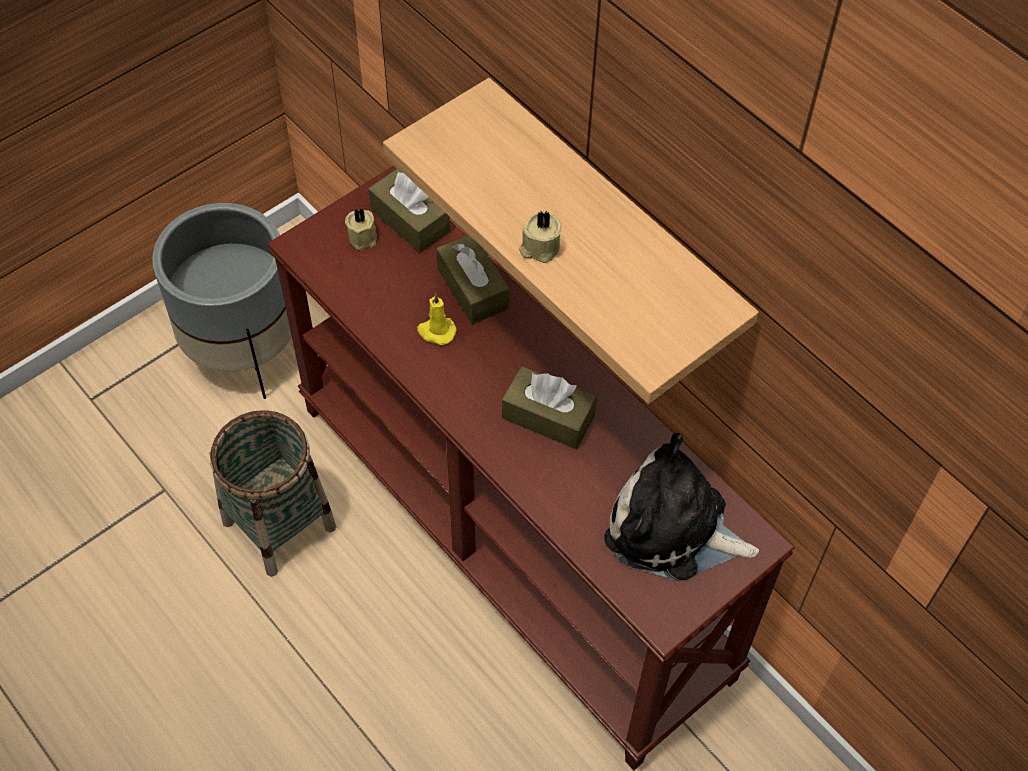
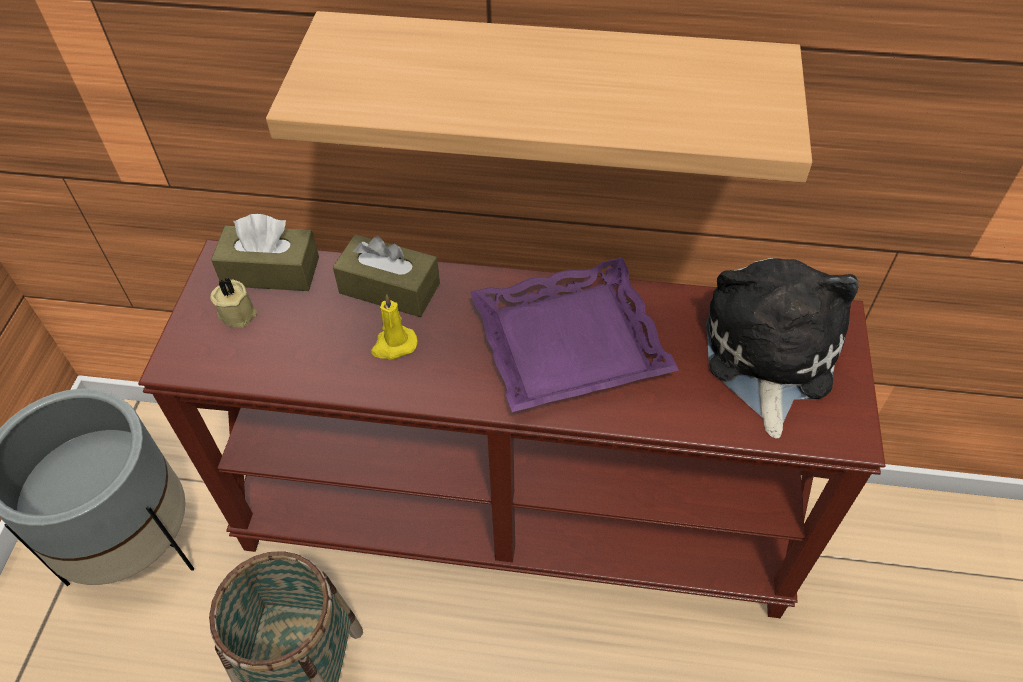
camera: 40 degrees left, 5 degrees down
(539, 248) = (548, 111): beige candle -> none
(548, 417) = (570, 344): brown tissue box -> purple tray
(673, 529) = (768, 356): plush toy -> plush toy turned 120 degrees clockwise

